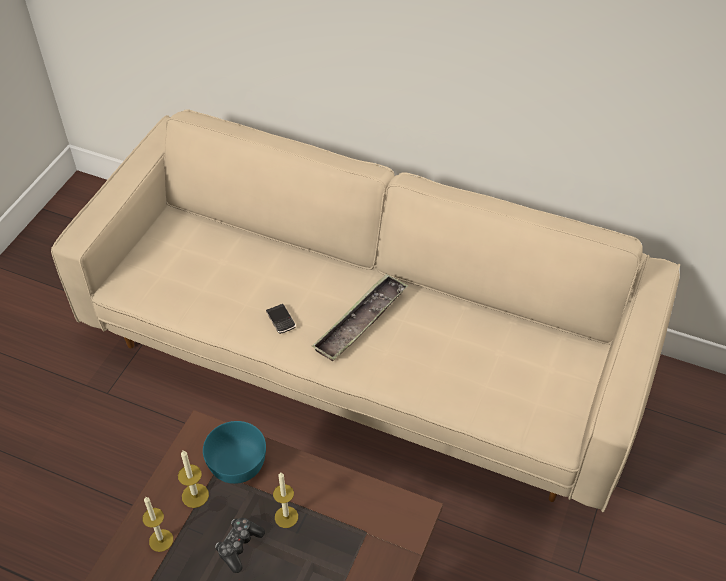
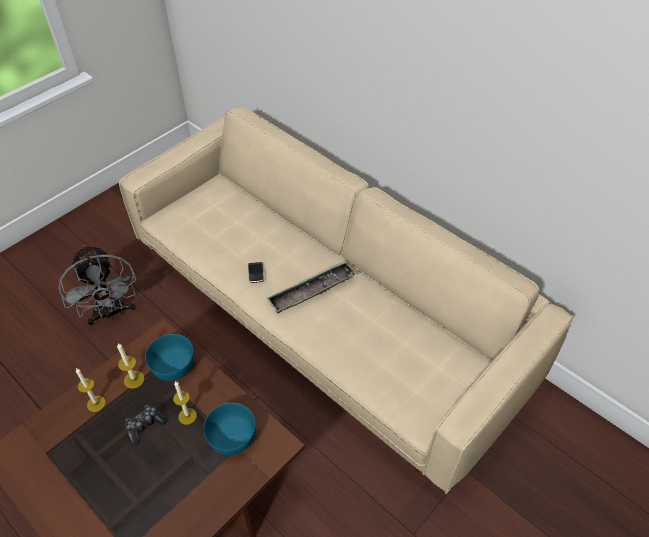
camera: 20 degrees right, 0 degrees up
(78, 432) = (111, 313): none -> grey fan
(354, 524) = (232, 437): none -> turquoise bowl

